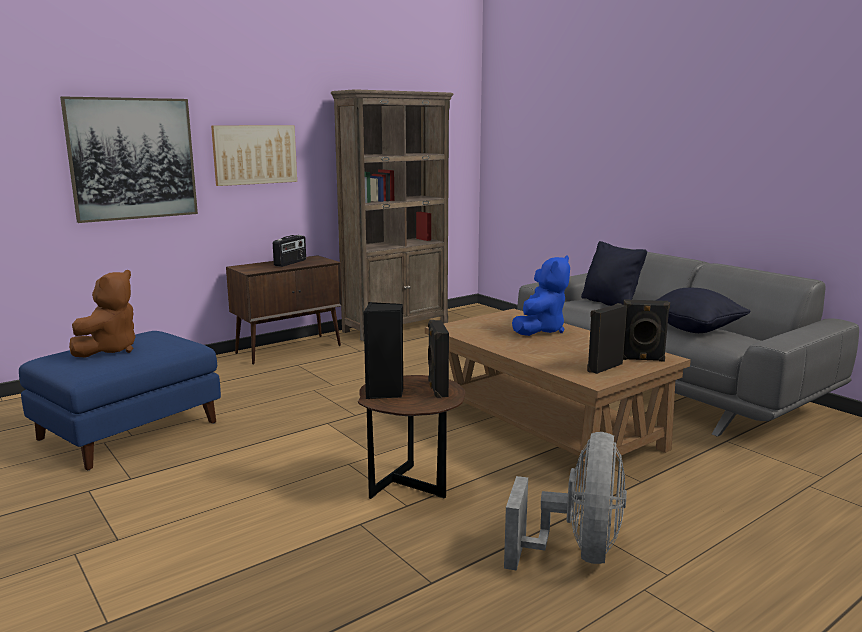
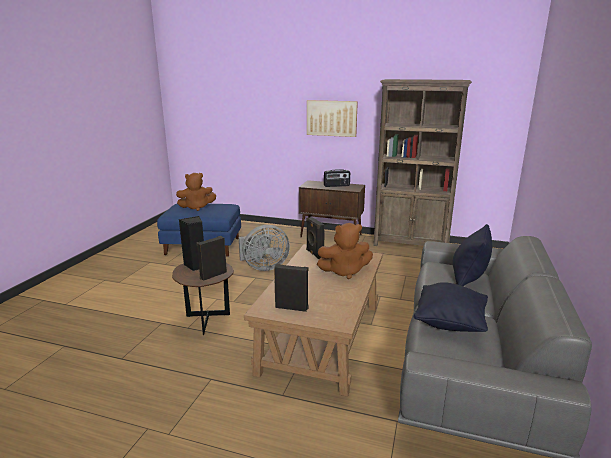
camera: 55 degrees right, 5 degrees up
(132, 159) = (266, 116): picture -> none
(540, 330) = (344, 271): blue plush toy -> brown plush toy
(576, 552) = (173, 393): grey fan -> grey fan (263, 267)
(641, 359) = (326, 316): black speaker -> black speaker (314, 254)

